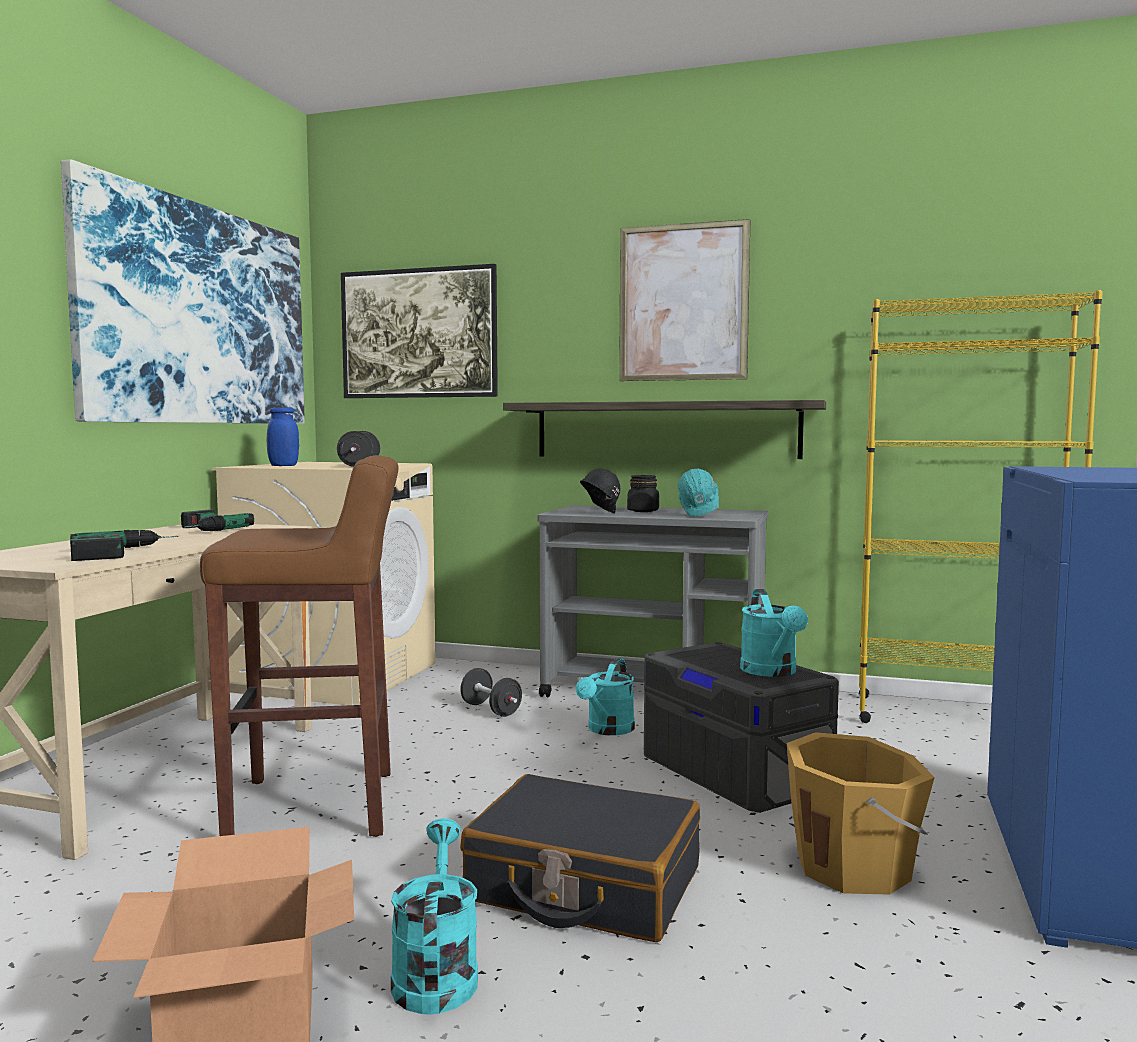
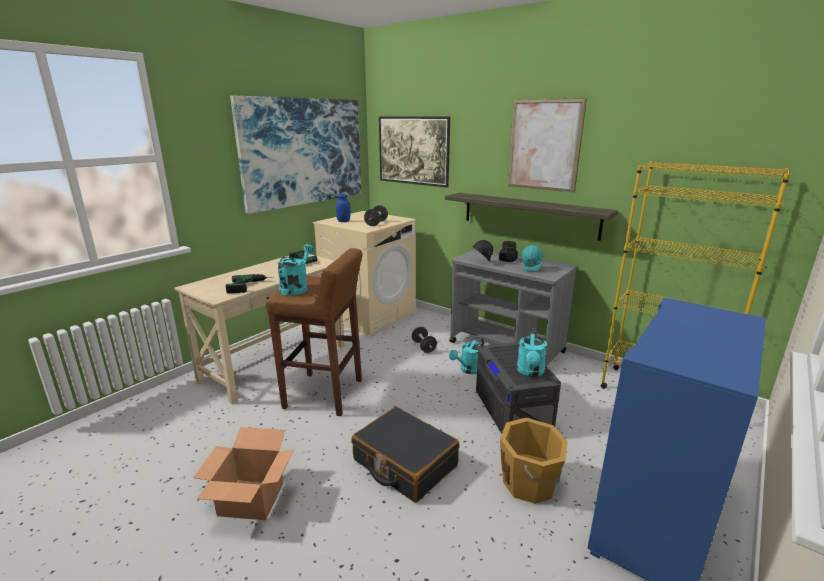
camera: 20 degrees right, 15 degrees up
(435, 972) = (325, 493): turquoise watering can -> turquoise watering can (296, 288)

